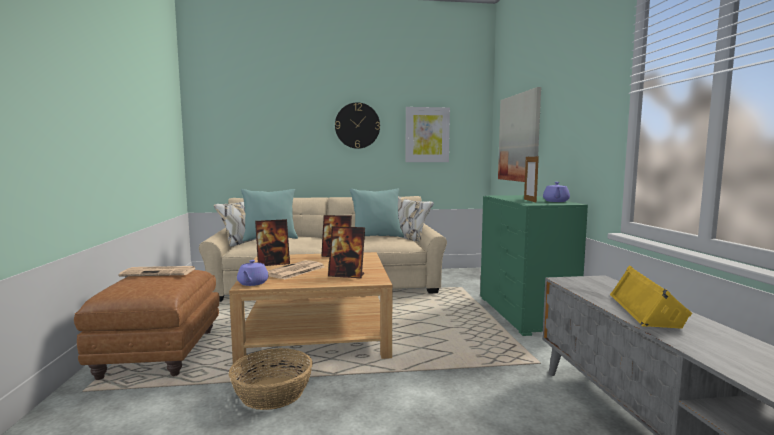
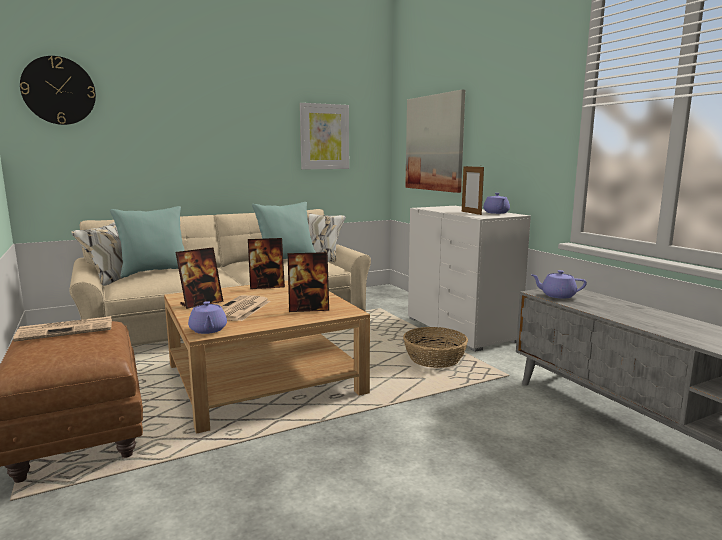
camera: 20 degrees left, 5 degrees up
(271, 393) = (269, 453): basket -> basket (434, 359)
(357, 125) = (243, 124): wall clock -> wall clock (59, 90)
(525, 313) = (462, 329): green dresser -> white dresser
(580, 284) = (557, 295): none -> purple teapot
(647, 310) = (633, 313): yellow speaker -> none

